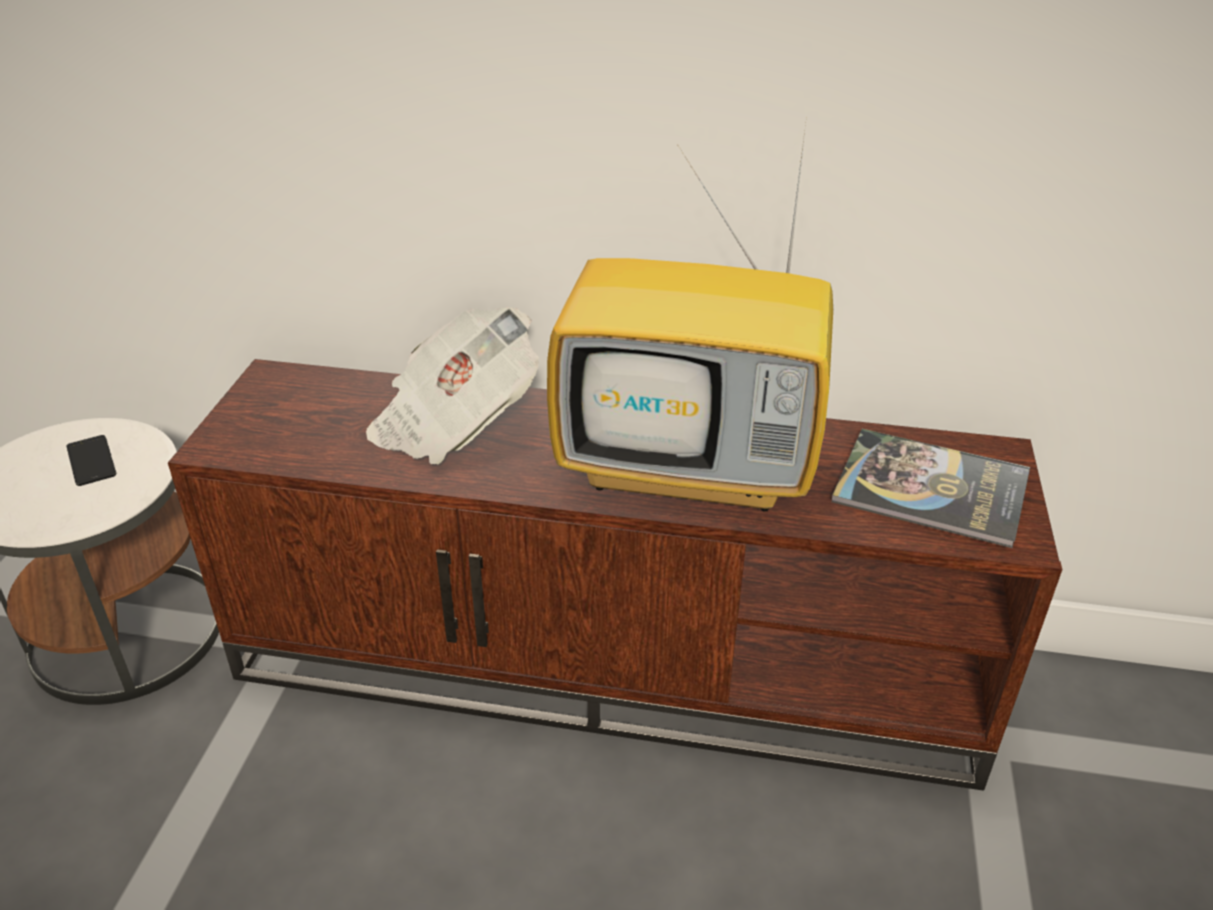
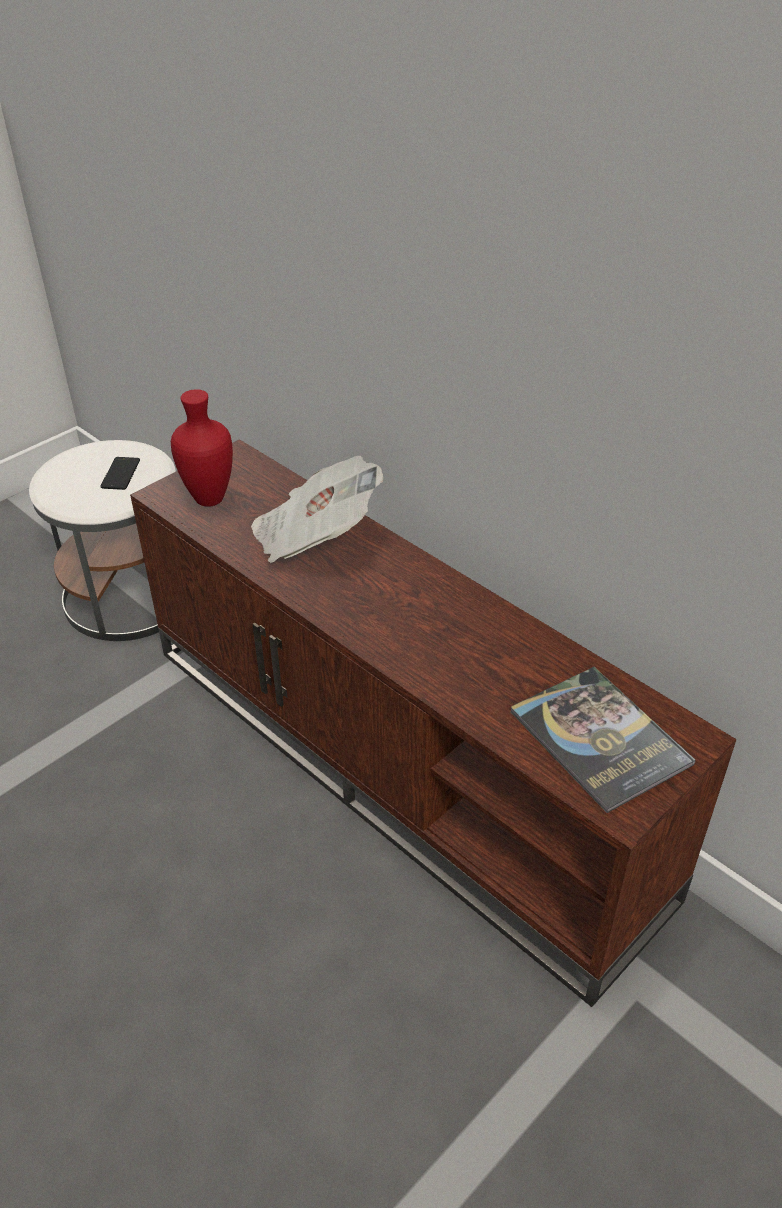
camera: 35 degrees right, 5 degrees up
(286, 429) = (211, 499): none -> red vase
(693, 467) = (439, 640): television -> none

